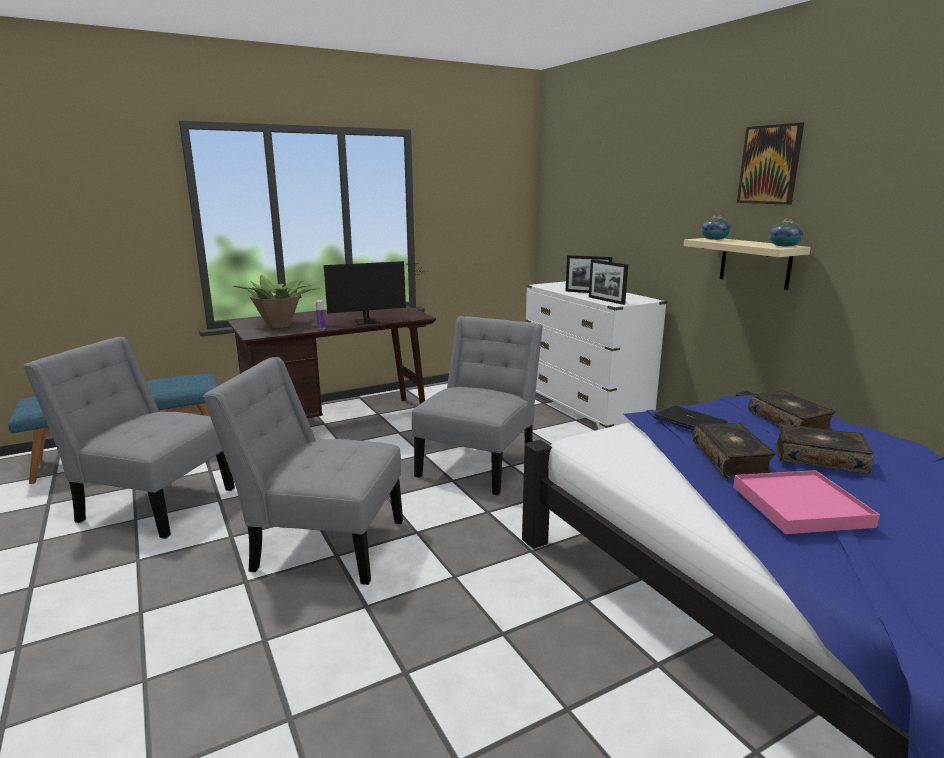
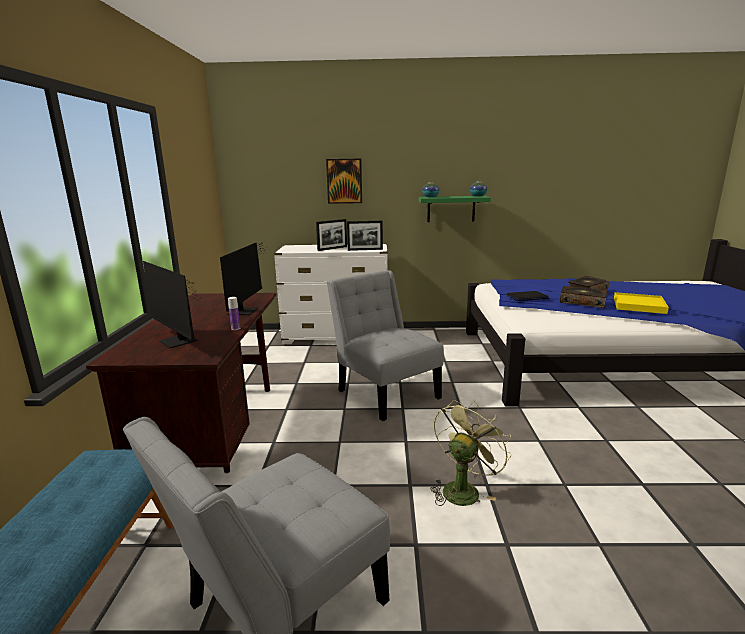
camera: 60 degrees left, 0 degrees up
(279, 325) = (179, 342): potted plant -> monitor
(322, 543) = (463, 488): grey chair -> green fan
(755, 263) = (451, 209): beige shelf -> green shelf
(770, 165) = (453, 150): picture -> picture (344, 181)
(789, 422) = (538, 284): book -> none
(800, 506) = (638, 305): pink tray -> yellow tray

